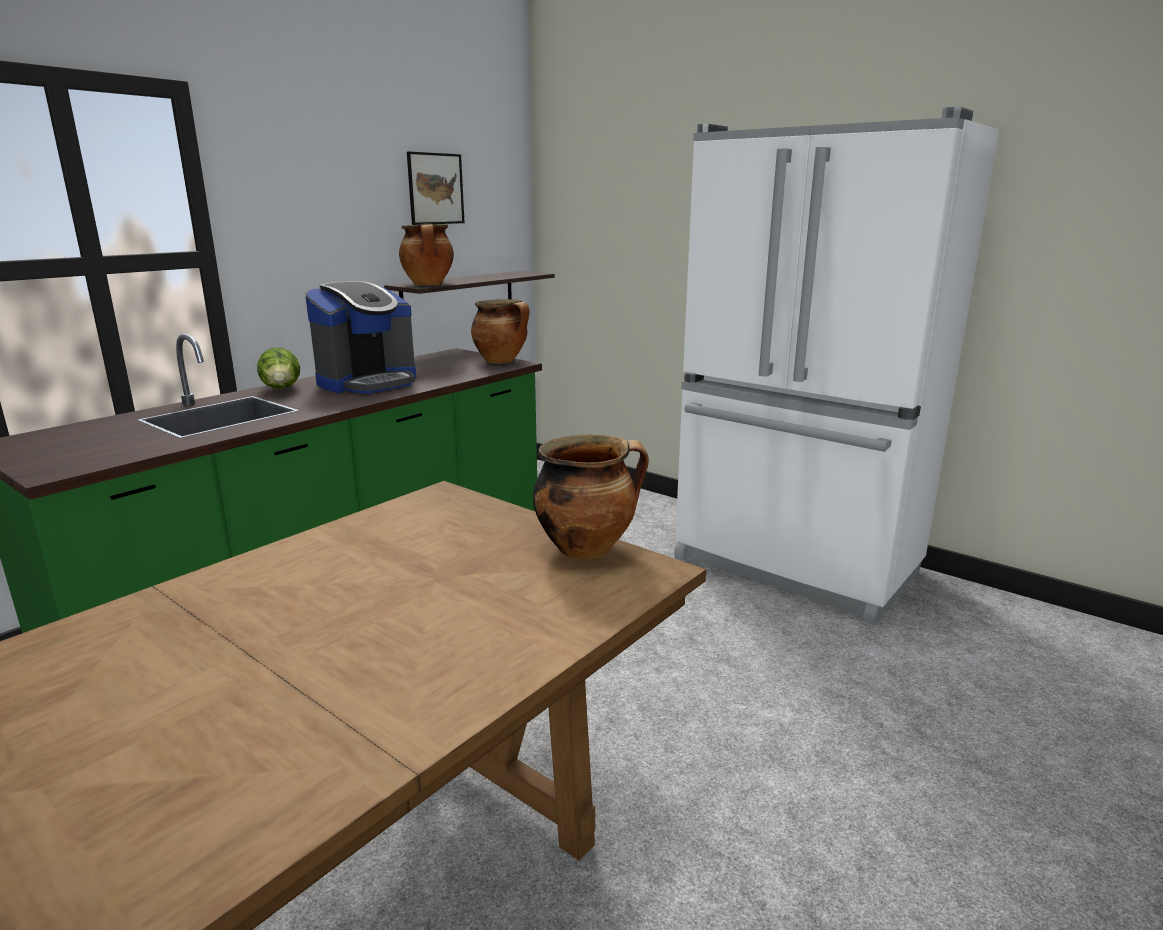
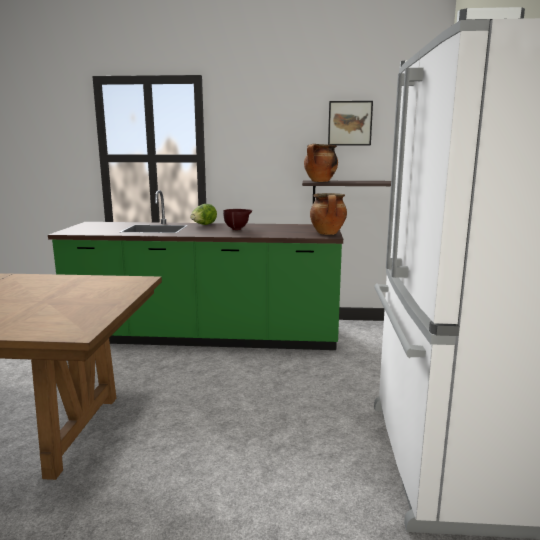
camera: 55 degrees right, 5 degrees down
(368, 382) = (238, 229): coffee machine -> brown bowl
(587, 548) = (97, 315): cooking pot -> none

